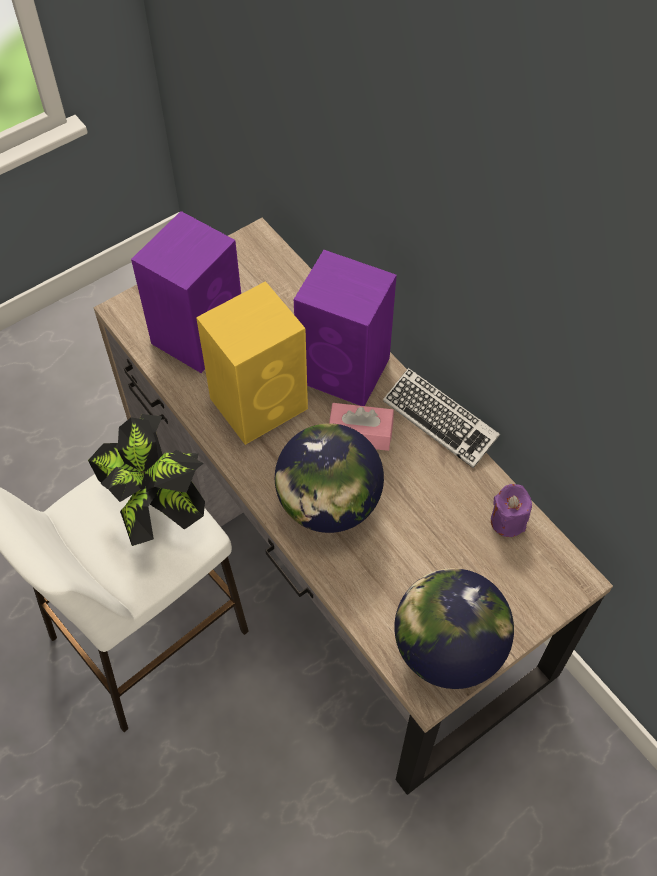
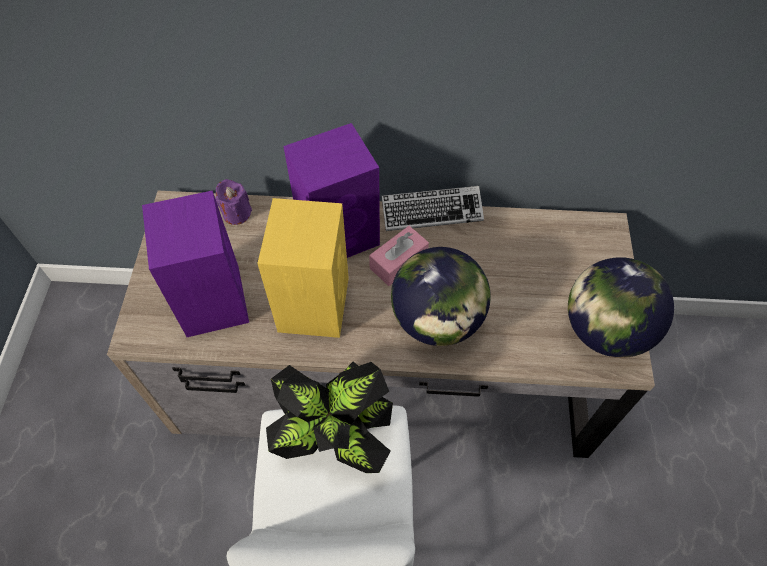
camera: 50 degrees left, 0 degrees up
(508, 521) = (538, 231): purple candle -> purple candle (236, 213)

